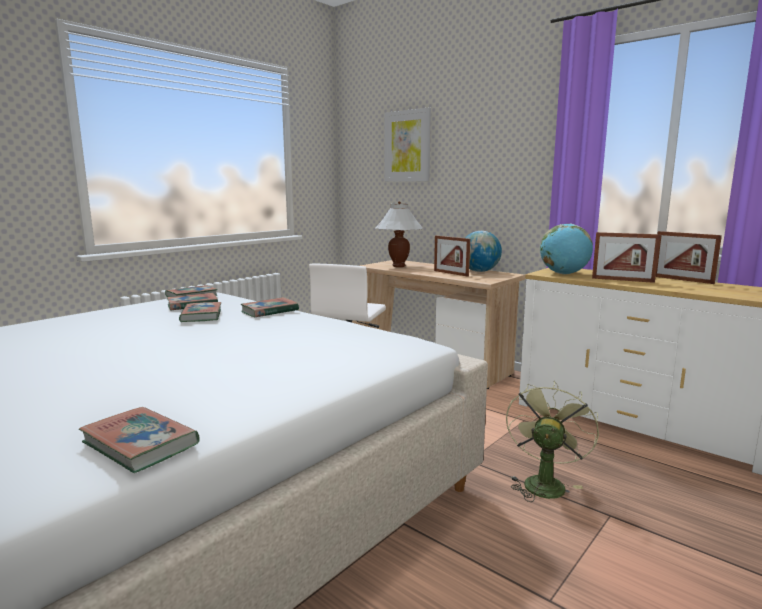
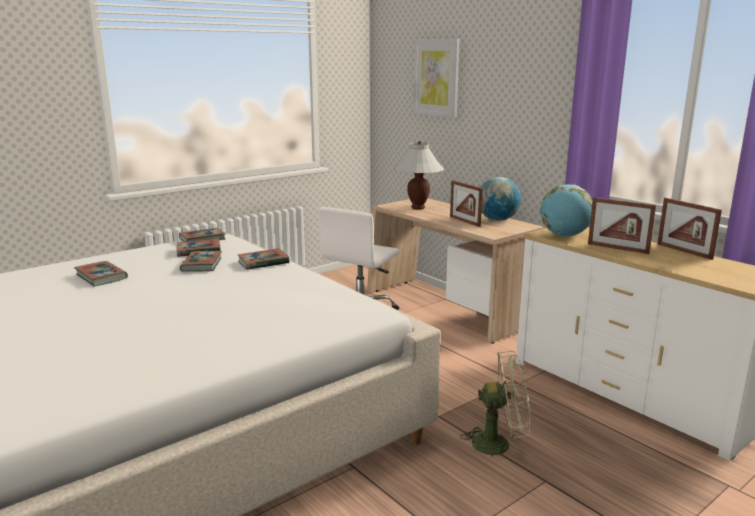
camera: 10 degrees right, 5 degrees up
(140, 444) = (113, 389): book -> book (101, 277)
(544, 482) = (499, 444): green fan -> green fan turned 60 degrees clockwise

